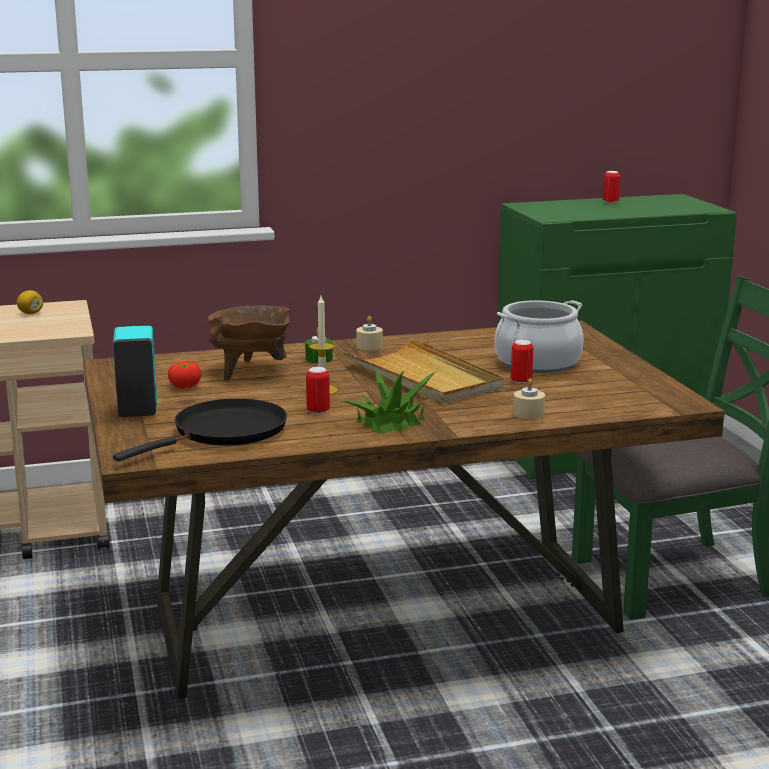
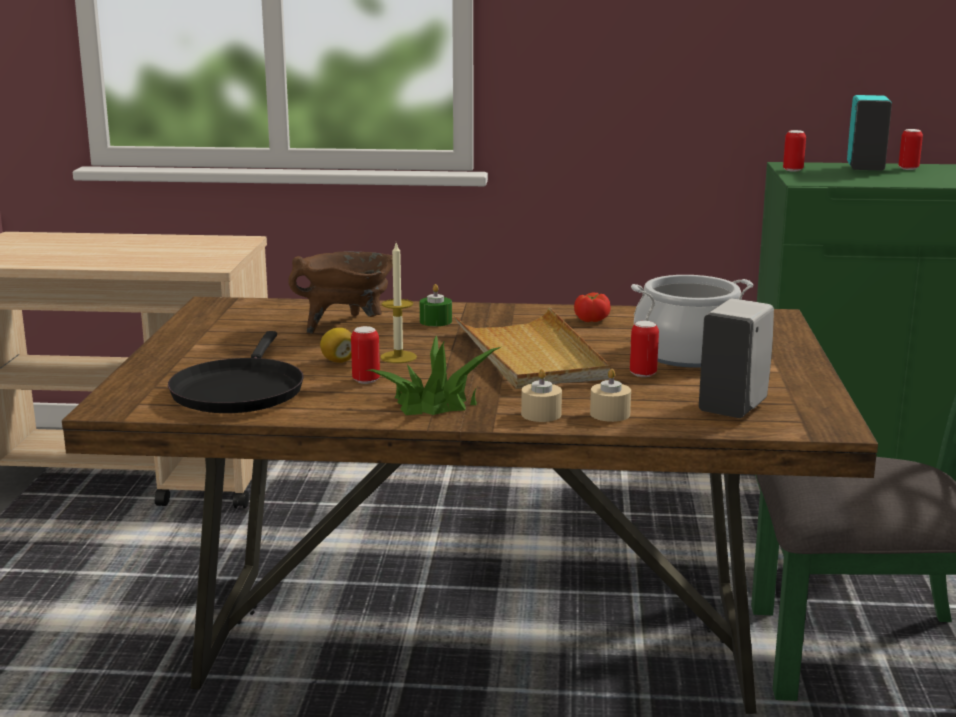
camera: 20 degrees right, 0 degrees up
(30, 313) = (196, 245): lemon -> lemon (338, 361)
(138, 410) = (180, 355): turquoise soap dispenser -> turquoise soap dispenser (865, 169)
(184, 386) = (258, 335): tomato -> tomato (590, 319)
(224, 432) = (239, 391): black frying pan -> black frying pan turned 120 degrees clockwise
(369, 346) = (508, 313): beige candle -> beige candle (541, 414)
(529, 209) = (793, 170): none -> can
(609, 398) = (733, 408): none -> white soap dispenser

